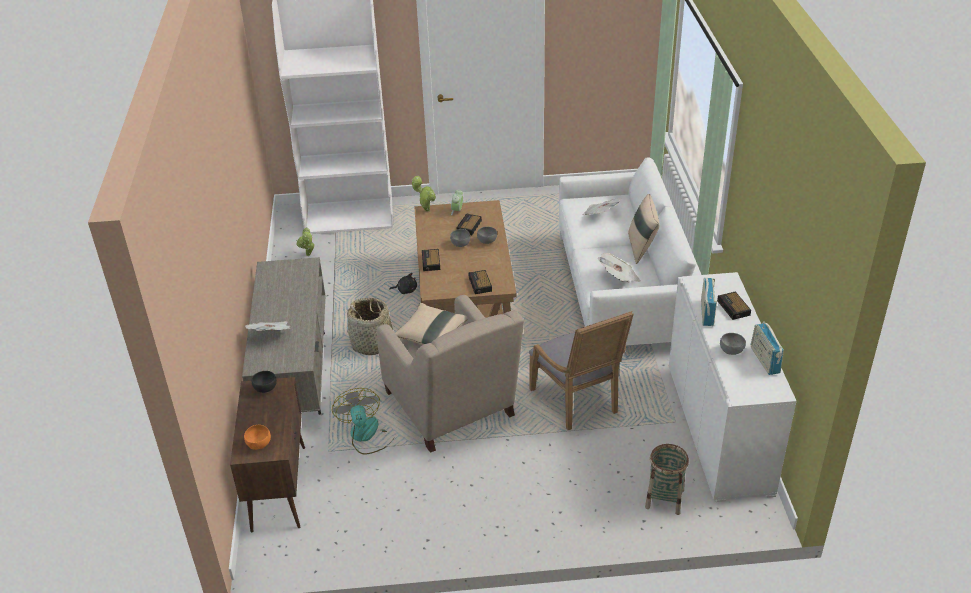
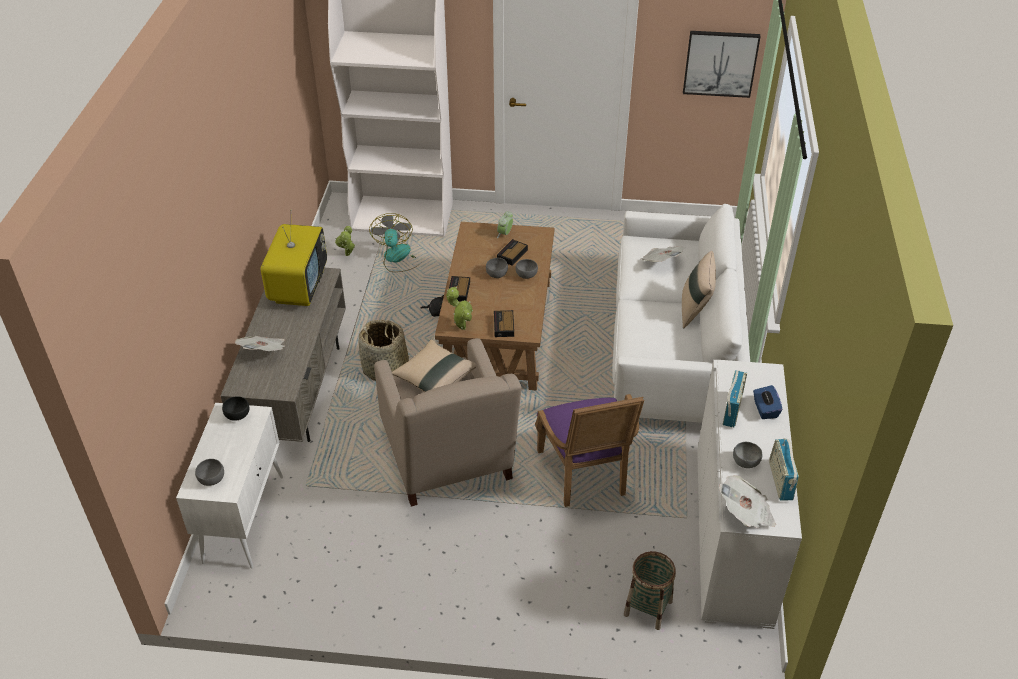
camera: 10 degrees right, 5 degrees up
(259, 444) = (212, 479): orange bowl -> grey bowl
(278, 487) = (244, 518): brown cabinet -> white cabinet
(286, 277) = (298, 287): none -> television
(366, 436) = (350, 475): fan -> fan (397, 258)
(426, 209) = (471, 227): potted plant -> potted plant (461, 327)
(578, 403) = (585, 477): grey armchair -> purple armchair
(619, 41) = (720, 63): none -> picture
(619, 277) = (658, 342): newspaper -> newspaper (746, 513)
(734, 308) = (765, 409): alarm clock -> blue tissue box

